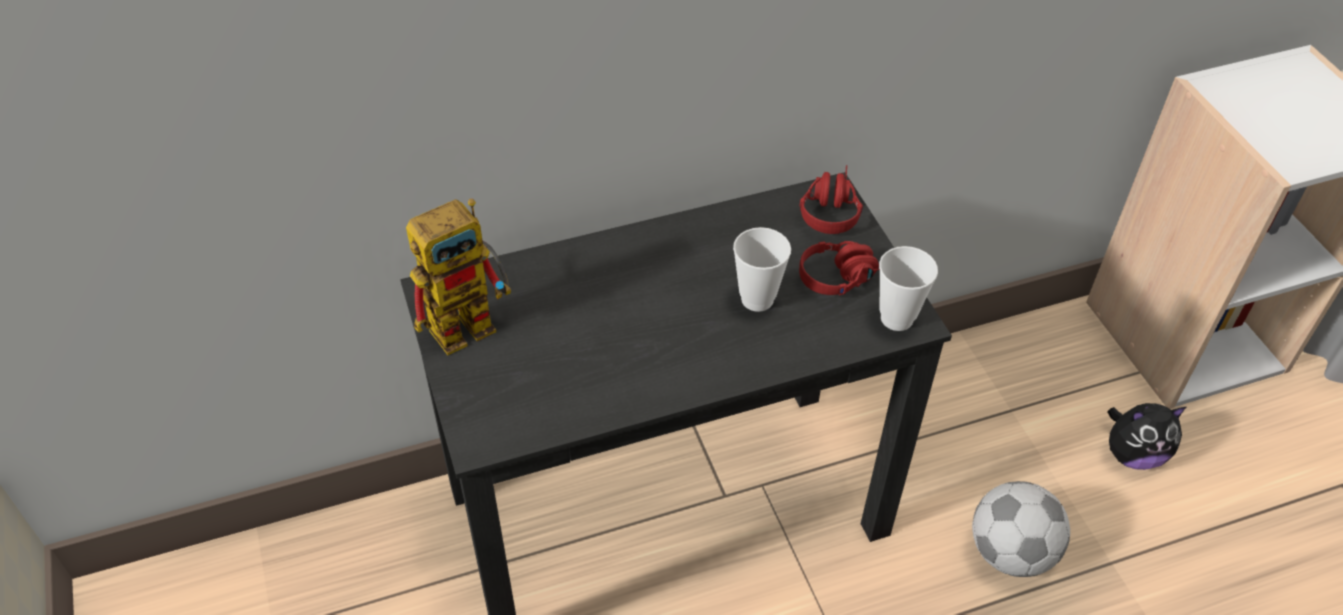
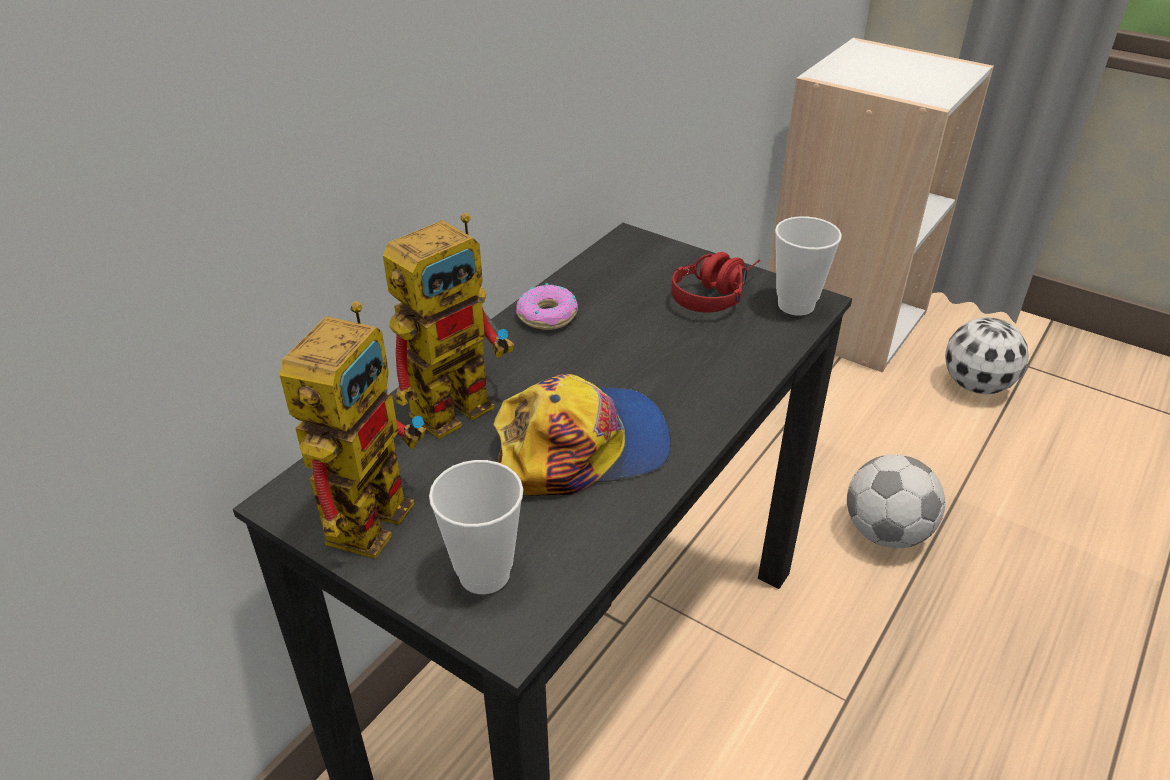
camera: 35 degrees left, 10 degrees down
(585, 272) = (461, 399): none -> toy robot
(627, 349) = (582, 447): none -> cap
(703, 233) = (548, 316): none -> donut
(757, 299) = (660, 345): cup -> cup (484, 574)
(829, 207) = (641, 250): red headphones -> none
(1132, 454) = (892, 414): plush toy -> none
(1257, 473) = (976, 385): none -> football

